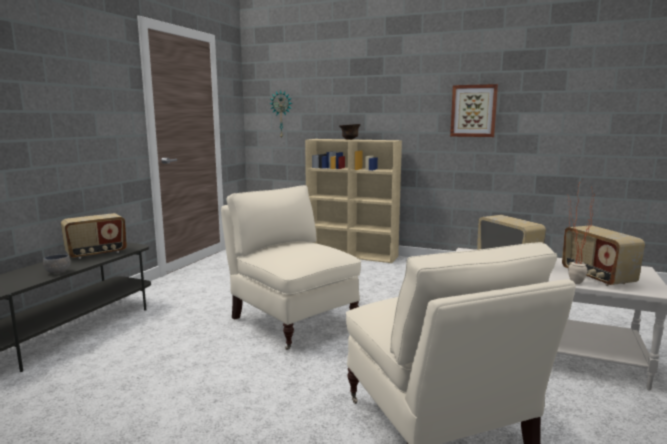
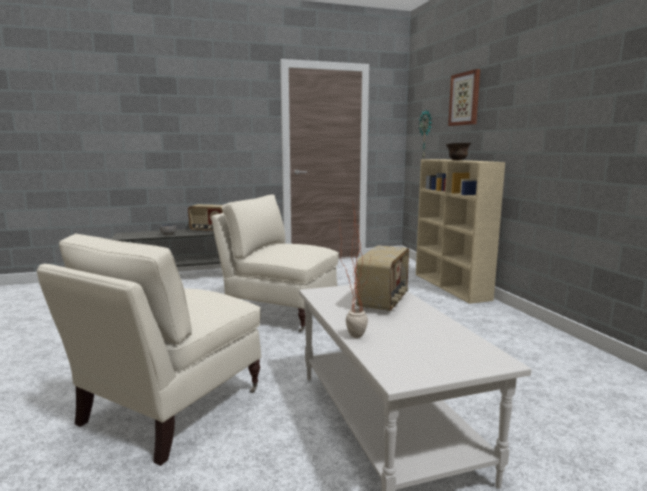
camera: 50 degrees right, 0 degrees up
(292, 320) = (279, 312): beige armchair -> beige armchair turned 75 degrees counterclockwise
(473, 111) = (581, 123): picture -> picture (465, 99)
(596, 277) = (400, 342): radio -> none

